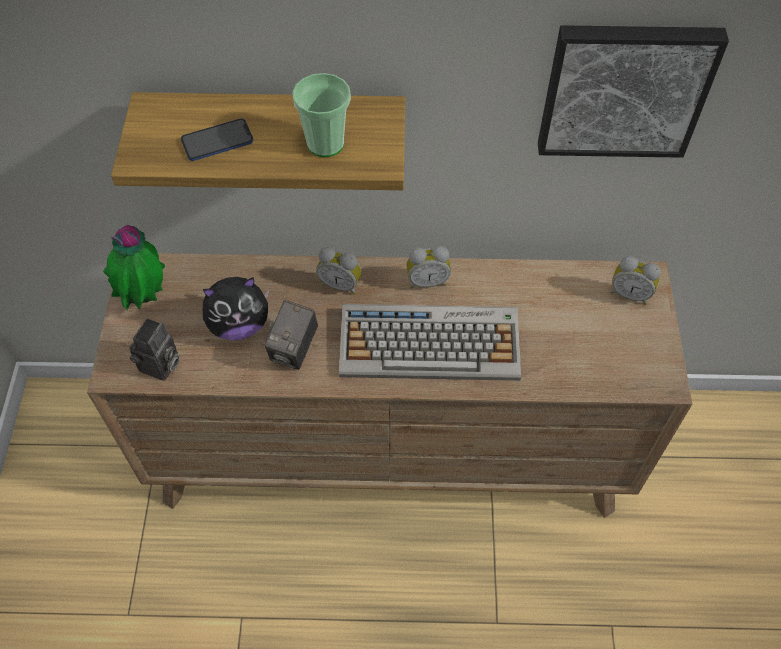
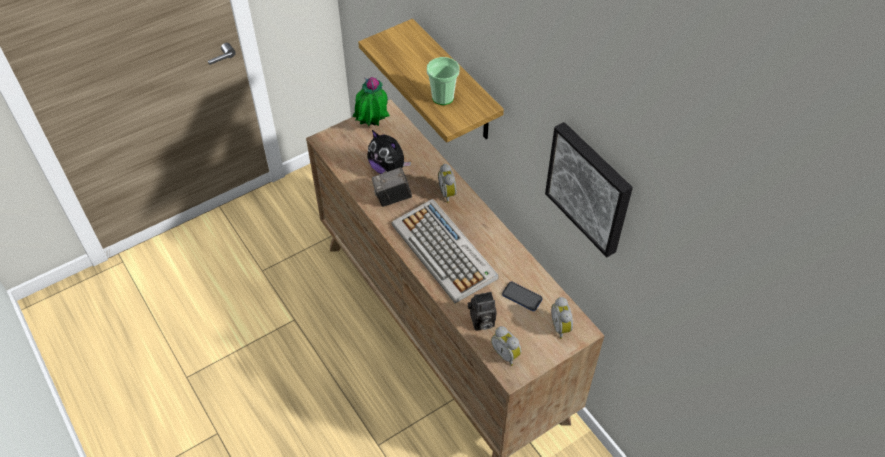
camera: 55 degrees right, 5 degrees down
(160, 367) = (340, 154): camera -> camera (481, 322)
(217, 141) = (409, 61): phone -> phone (522, 297)
(427, 281) = (484, 228): alarm clock -> alarm clock (506, 354)

